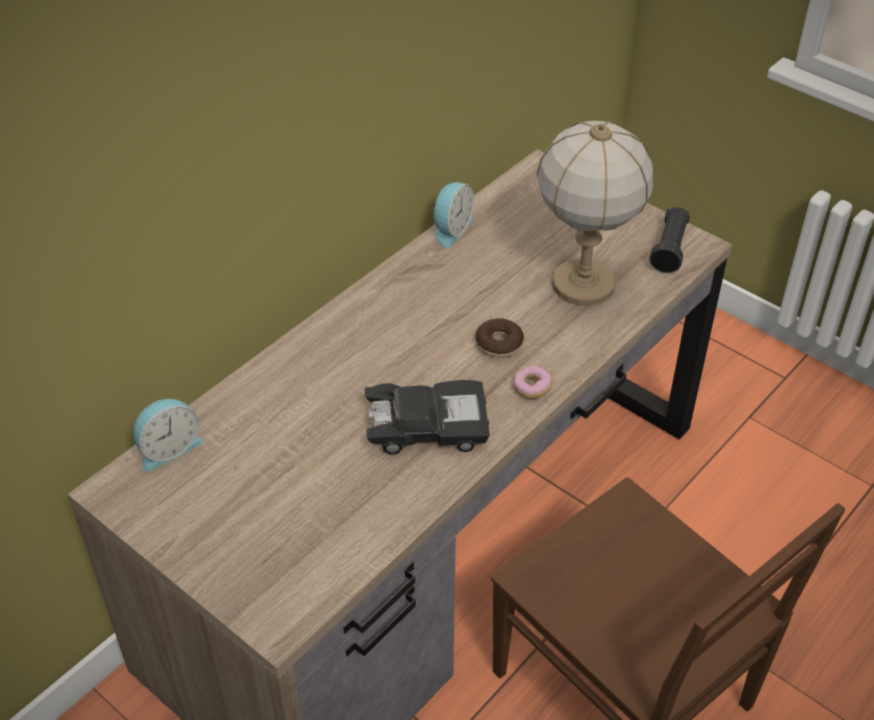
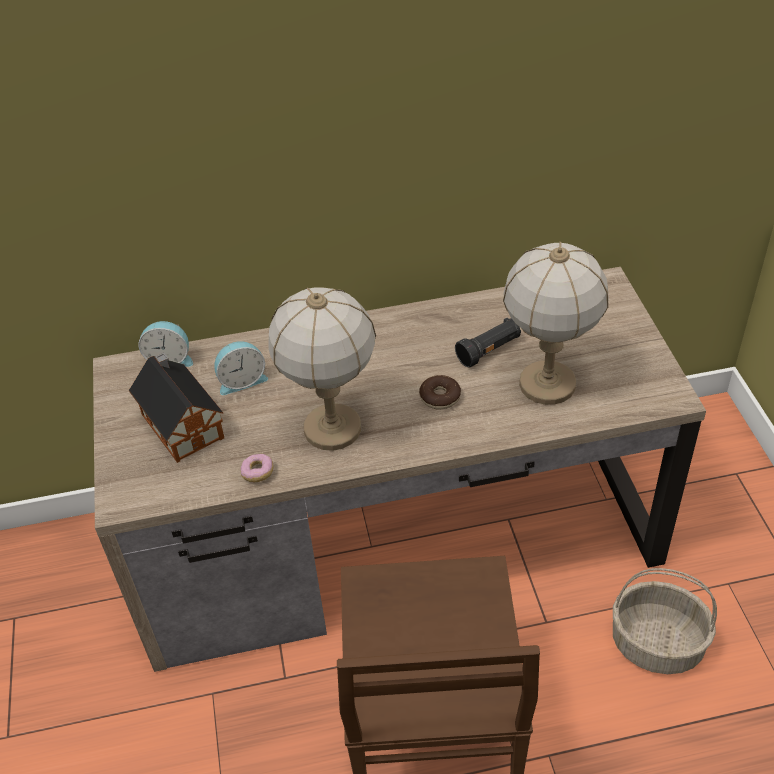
camera: 40 degrees right, 0 degrees up
(257, 506) = (181, 423): none -> toy house
(427, 426) = (333, 428): black toy car -> table lamp
(450, 229) = (490, 299): alarm clock -> alarm clock (241, 380)
(532, 388) = (430, 440): donut -> donut (258, 473)
(669, 249) = (646, 390): black flashlight -> black flashlight (489, 351)
(741, 500) = (657, 643): none -> basket

